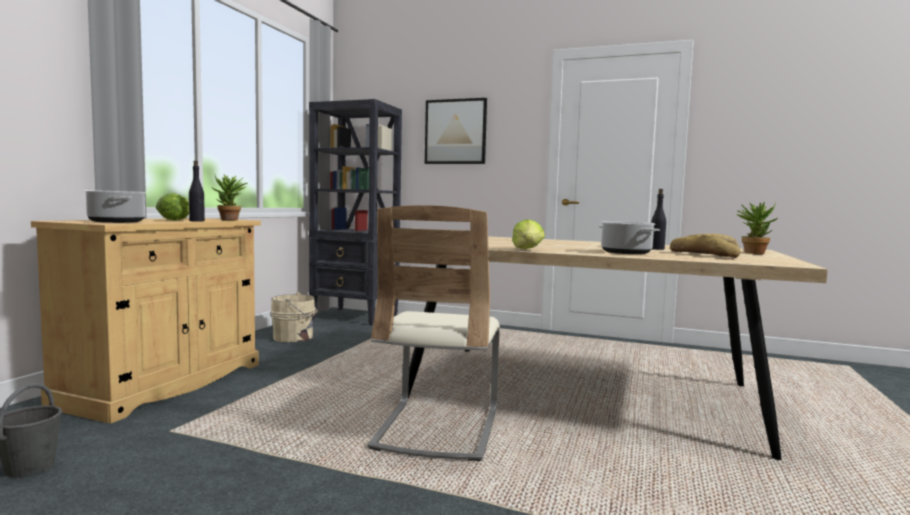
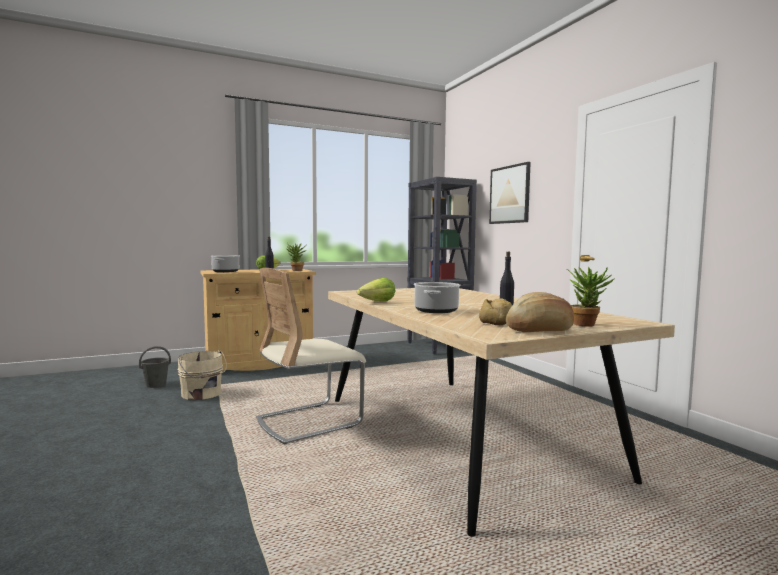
camera: 45 degrees right, 0 degrees up
(295, 337) = (369, 353): beige bucket -> beige bucket (202, 394)
(772, 258) = (540, 330): none -> bread

